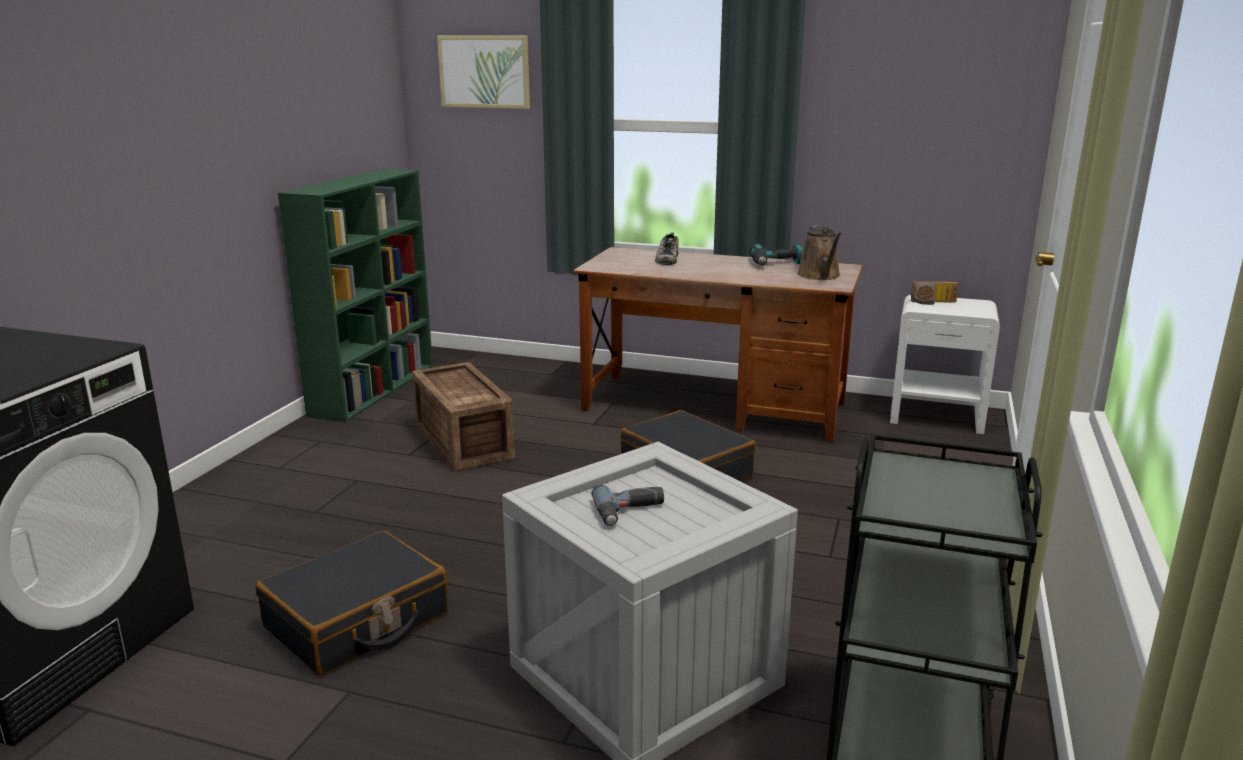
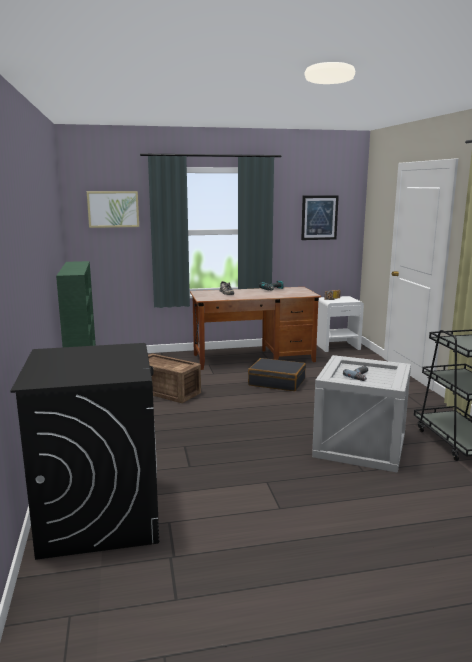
camera: 30 degrees left, 5 degrees down
(357, 621) = (231, 461): black suitcase -> none
(820, 276) = (298, 292): brown watering can -> none
(925, 103) = (319, 217): none -> picture

